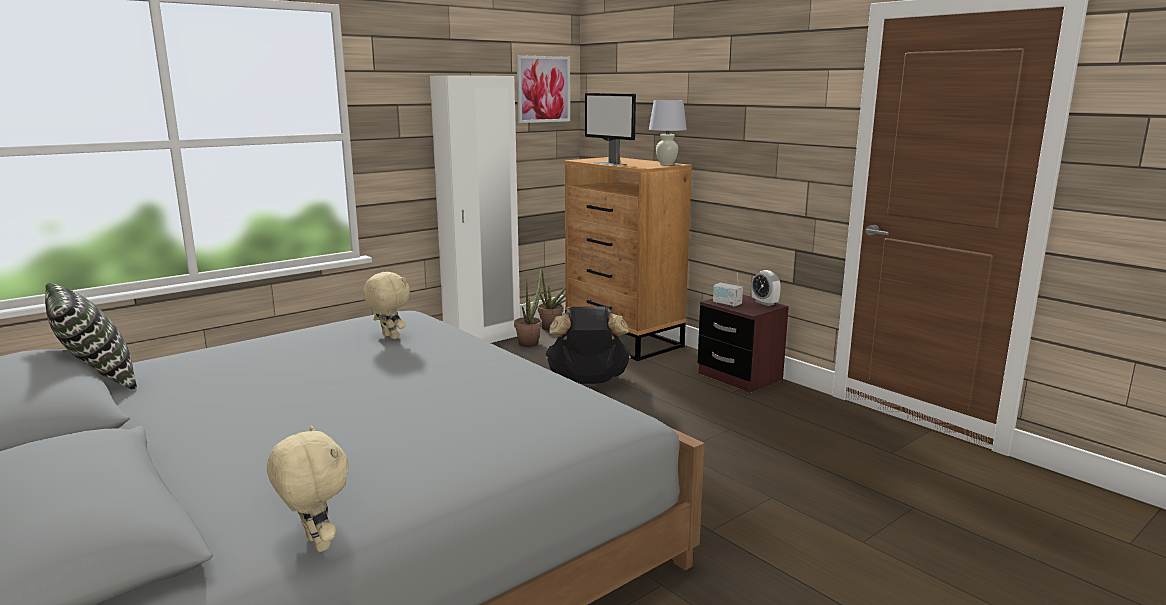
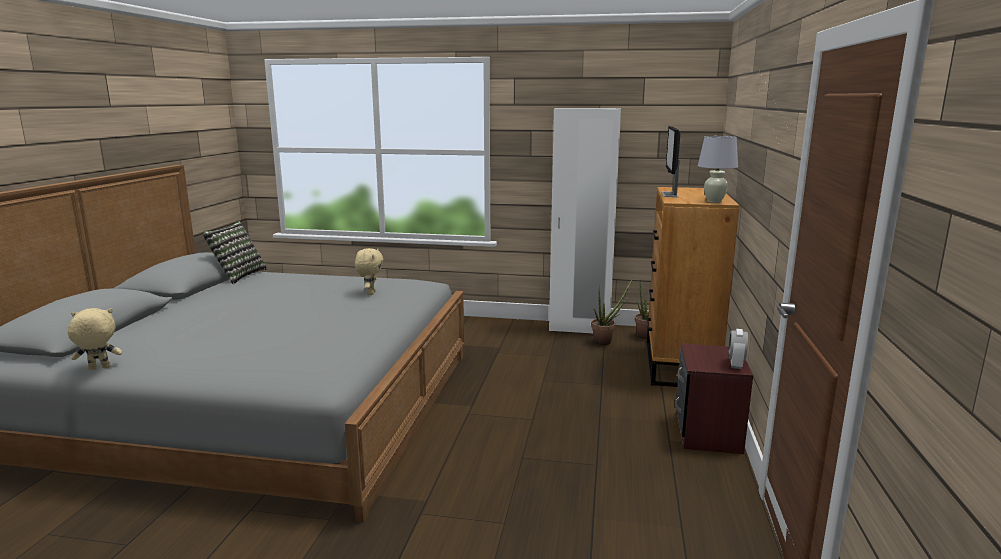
camera: 50 degrees right, 0 degrees up
(315, 544) = (99, 369): beige plush toy -> beige plush toy turned 120 degrees counterclockwise
(543, 89) = (676, 120): picture -> none
(588, 381) = (579, 383): black backpack -> none
(727, 304) = (698, 353): radio -> none

